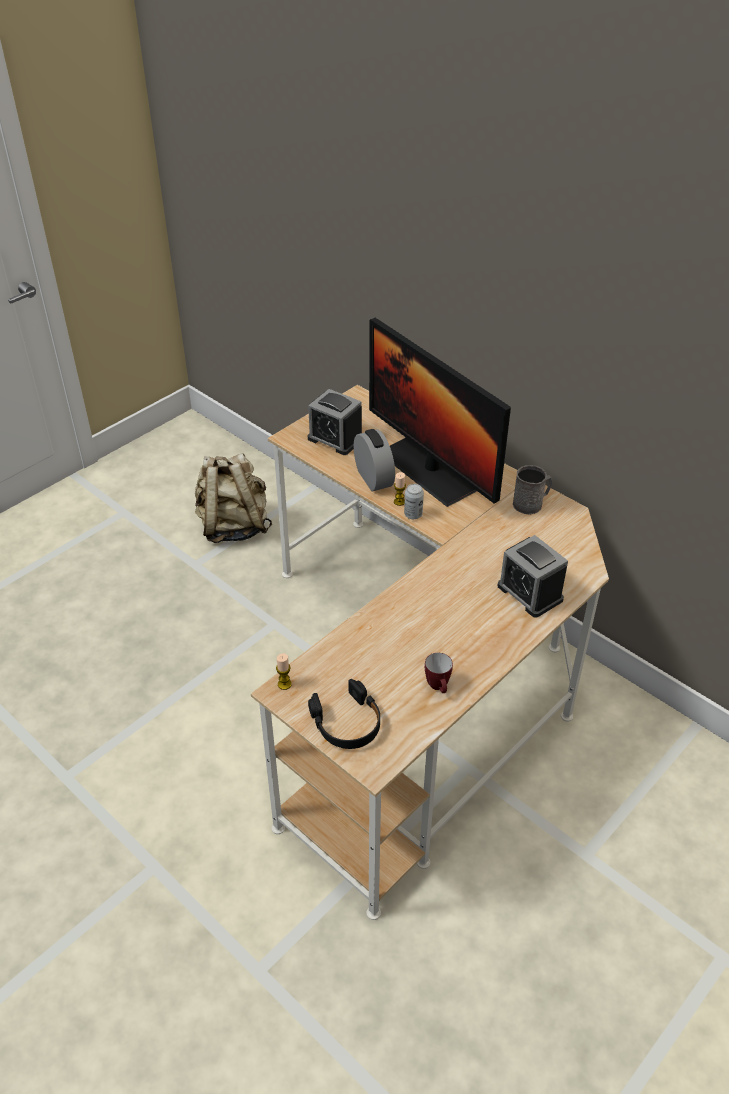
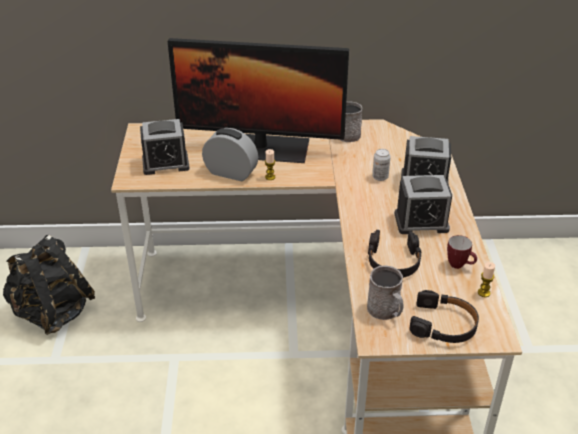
camera: 45 degrees left, 5 degrees down
(233, 526) = (53, 313): beige backpack -> black backpack
(284, 684) = (371, 332): candle -> candle (484, 293)
(320, 677) = (386, 311): none -> grey mug
(389, 643) = (393, 261): none -> black headphones
(413, 514) = (290, 179): can -> can (380, 177)
(466, 627) = (421, 222): none -> alarm clock

